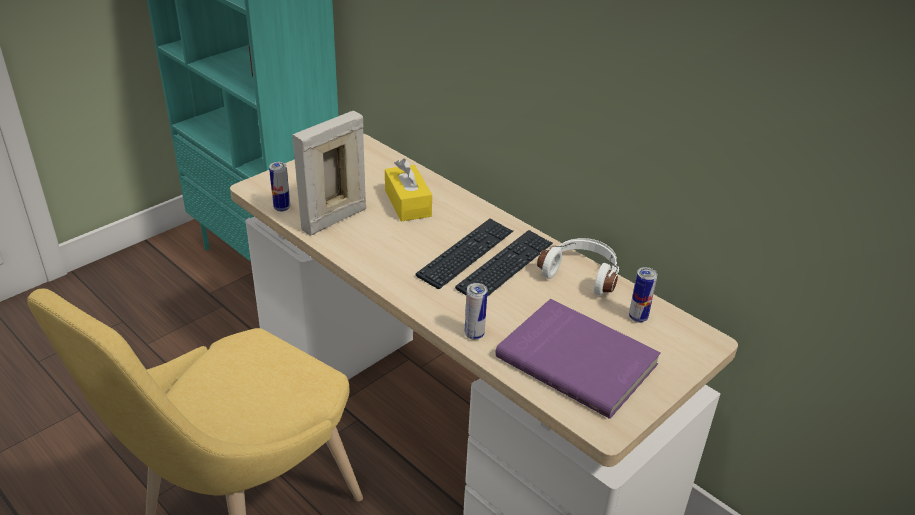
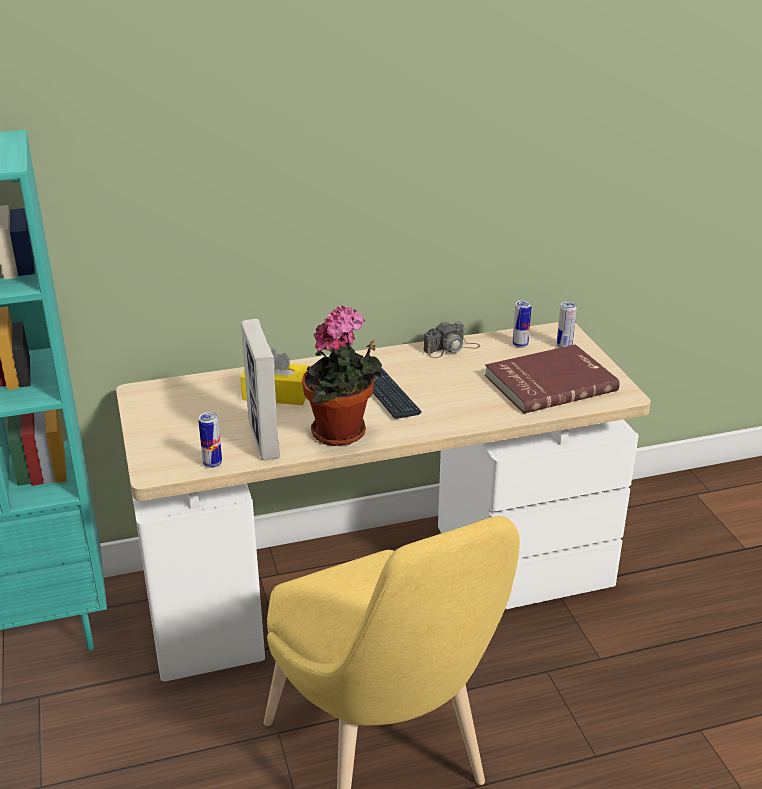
camera: 60 degrees left, 5 degrees down
(371, 256) = (343, 434): none -> potted plant
(474, 334) = (490, 415): can -> can (564, 346)
(505, 267) = (415, 376): keyboard -> none
(578, 359) = (549, 382): purple book -> red book
(582, 273) = (451, 348): white headphones -> camera

